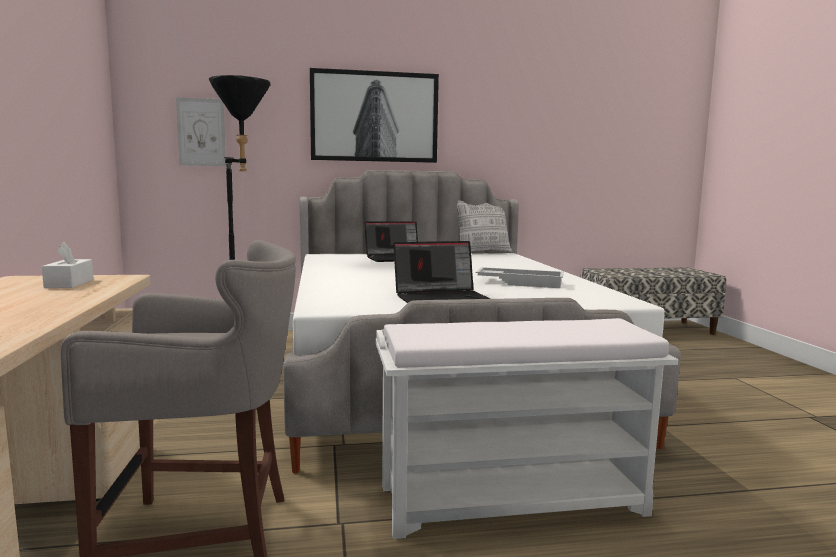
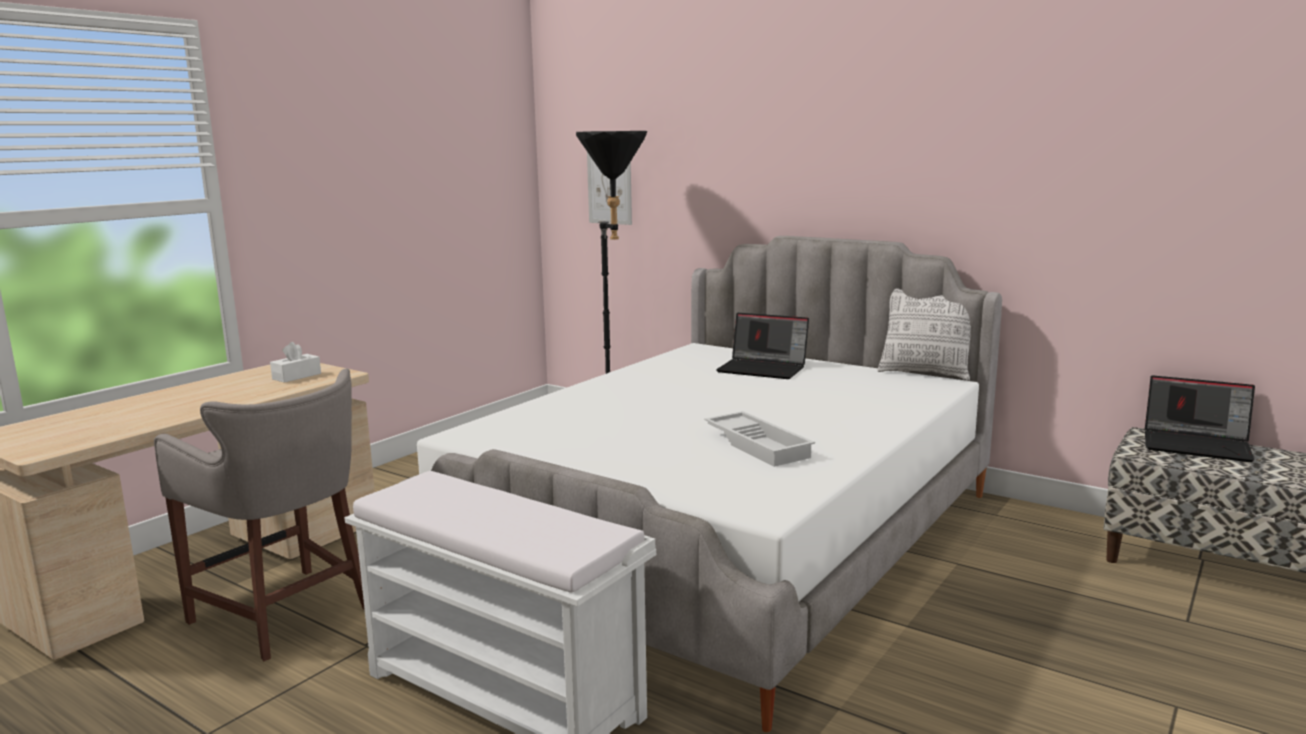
camera: 45 degrees right, 5 degrees up
(374, 117) = (796, 159): picture -> none
(442, 298) = (590, 449): laptop -> laptop (1197, 445)

